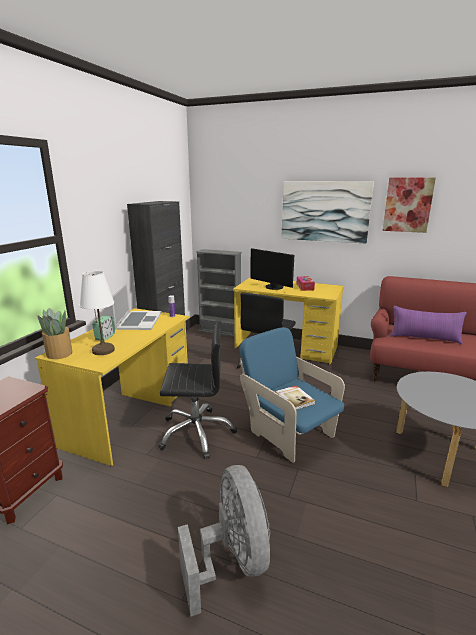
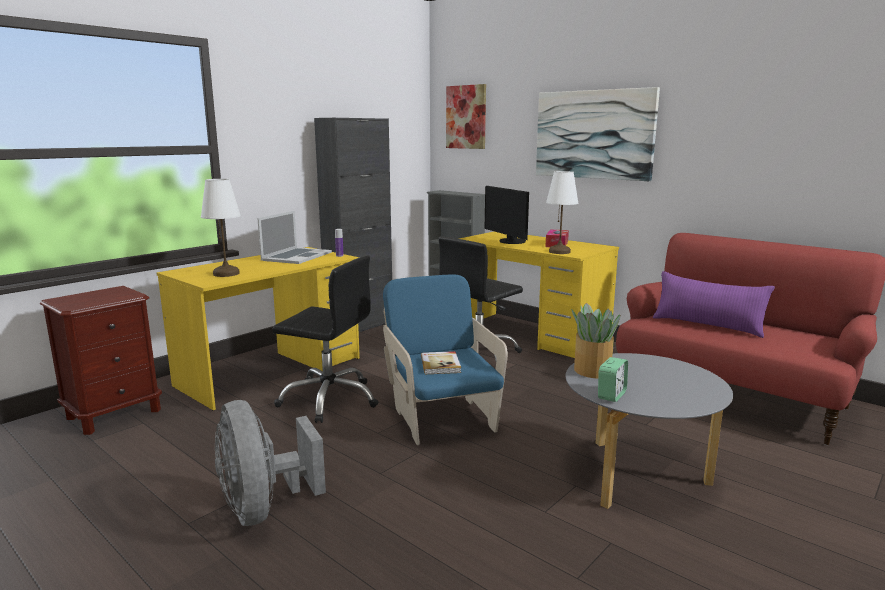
camera: 20 degrees right, 5 degrees down
(59, 353) = (181, 272): potted plant -> potted plant (592, 371)
(105, 337) = (242, 265): alarm clock -> alarm clock (611, 395)
(232, 560) = (263, 508): grey fan -> grey fan turned 150 degrees clockwise
(316, 294) = (560, 252): none -> white table lamp
(407, 205) = (709, 121): picture -> picture (466, 117)

